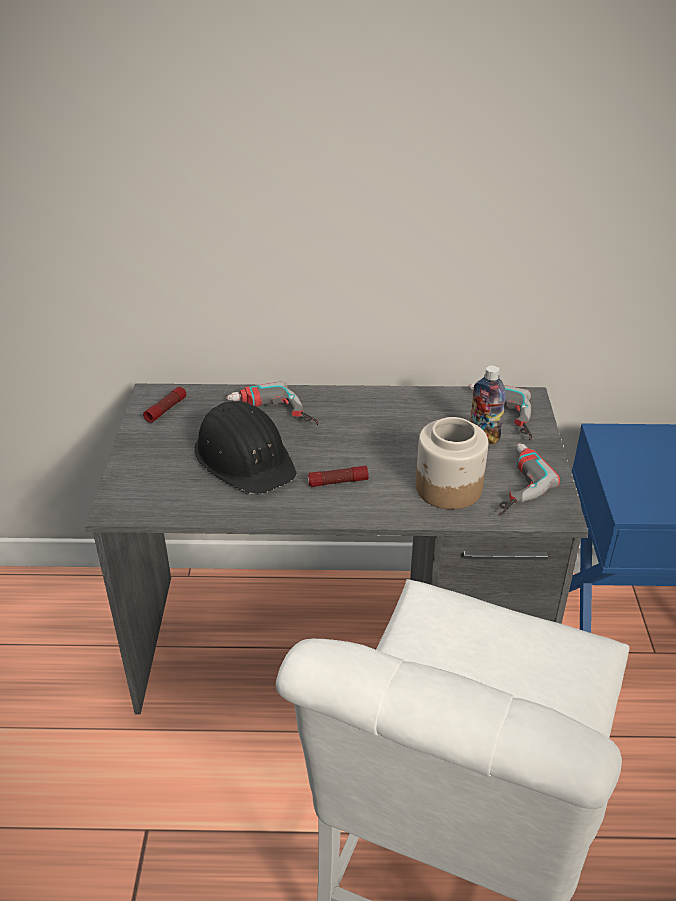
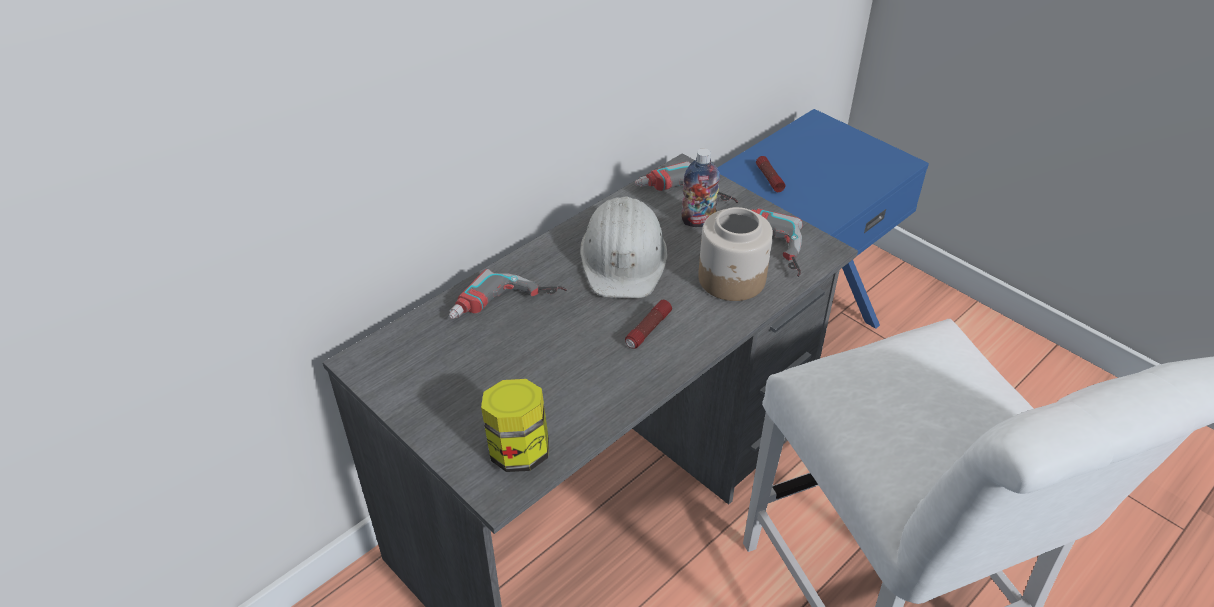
camera: 45 degrees left, 5 degrees up
(157, 496) = (518, 451): none -> jar
(166, 409) = (399, 366): flashlight -> flashlight (769, 178)
(245, 458) = (542, 362): black hard hat -> none
(392, 429) = (624, 258): none -> white hard hat

